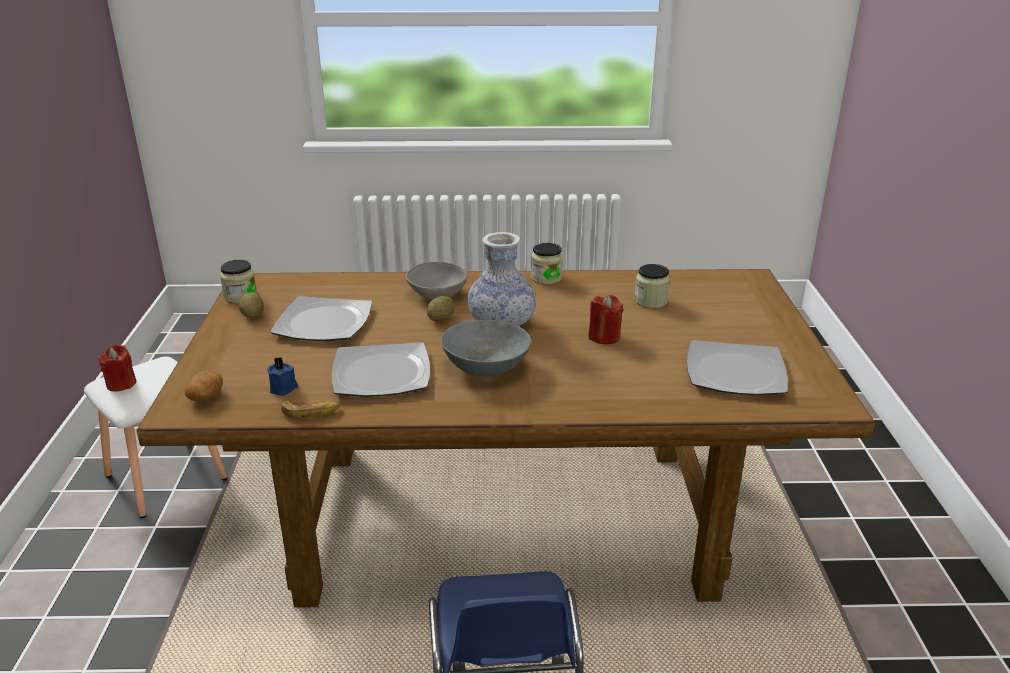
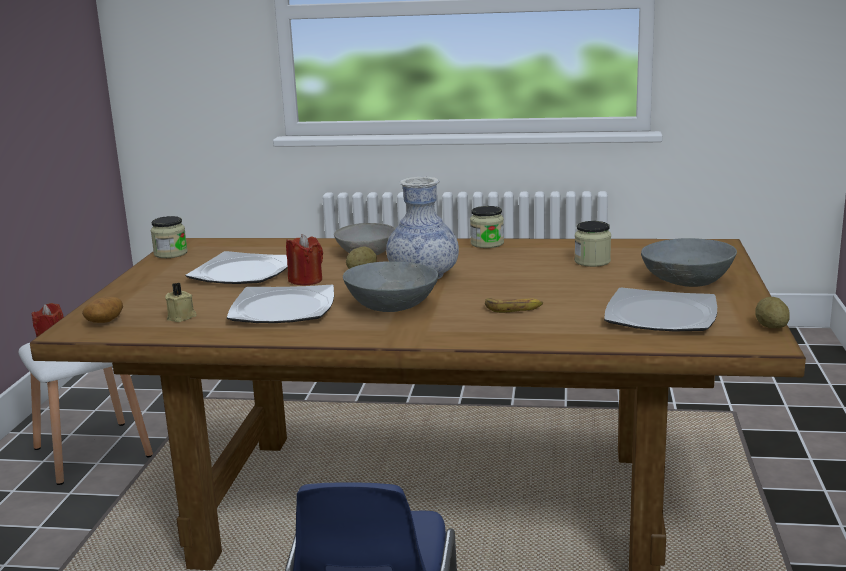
camera: 10 degrees right, 10 degrees down
(252, 316) = (176, 267): potato -> potato (771, 327)
(284, 388) = (182, 317): blue candle -> beige candle
(311, 412) = (200, 334): banana -> banana (513, 308)
(604, 337) = (528, 287): red candle -> red candle (306, 280)
(744, 326) = (688, 281): none -> grey bowl

